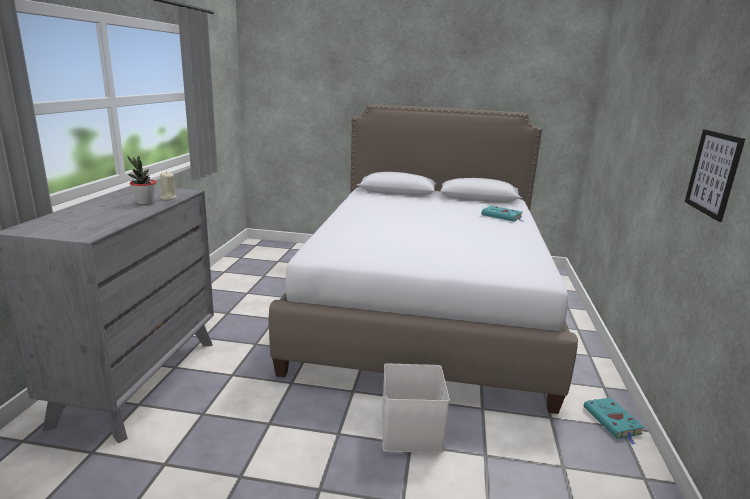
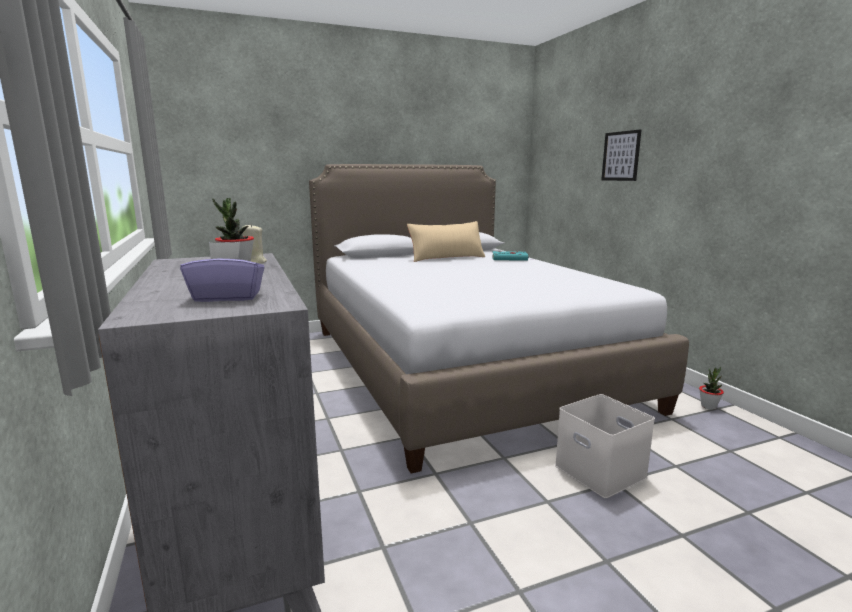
camera: 30 degrees left, 5 degrees down
(82, 225) = (227, 297): none -> purple tissue box
(445, 204) = (446, 258): none -> beige pillow
(613, 422) = (708, 406): turquoise book -> potted plant
(713, 173) = (767, 171): picture -> picture (621, 156)

